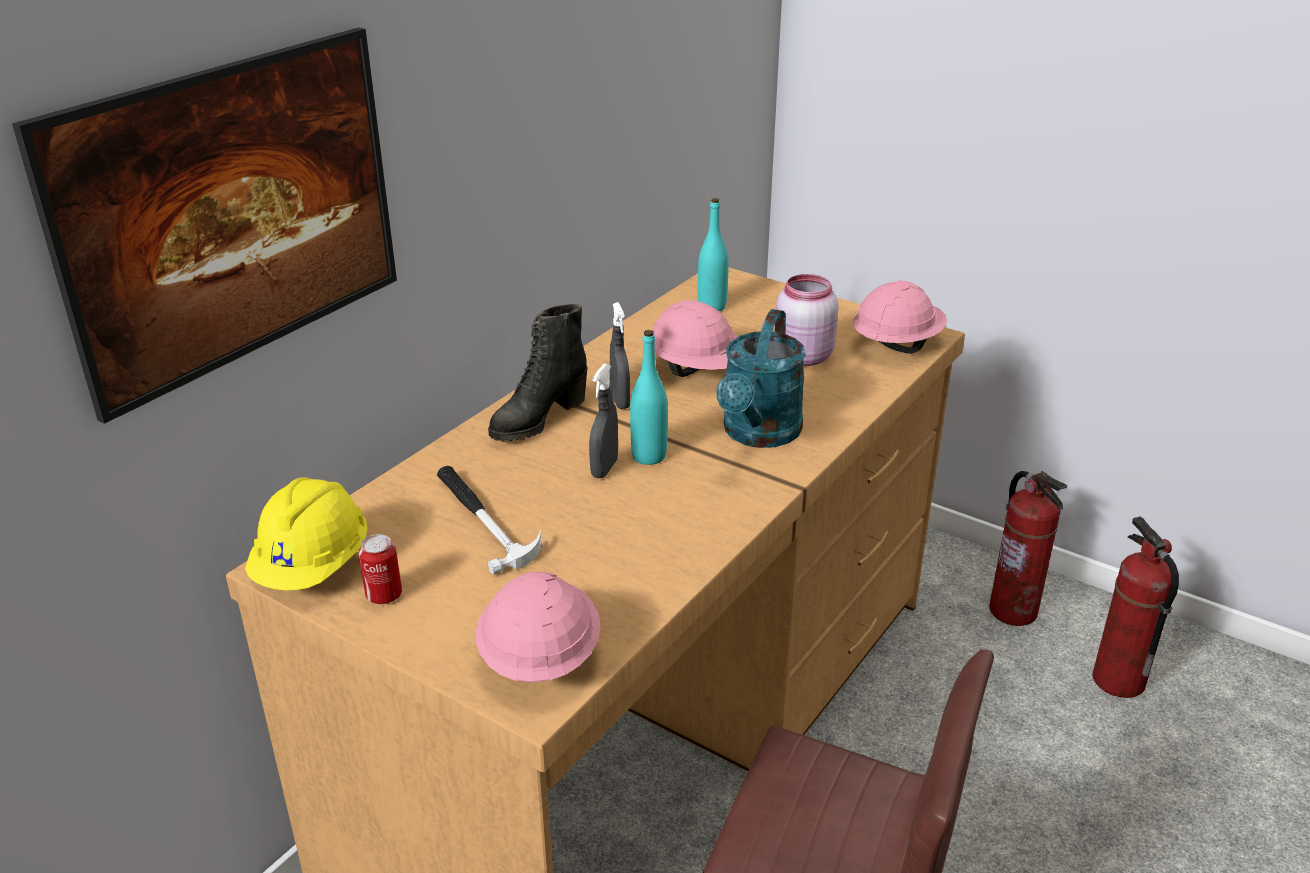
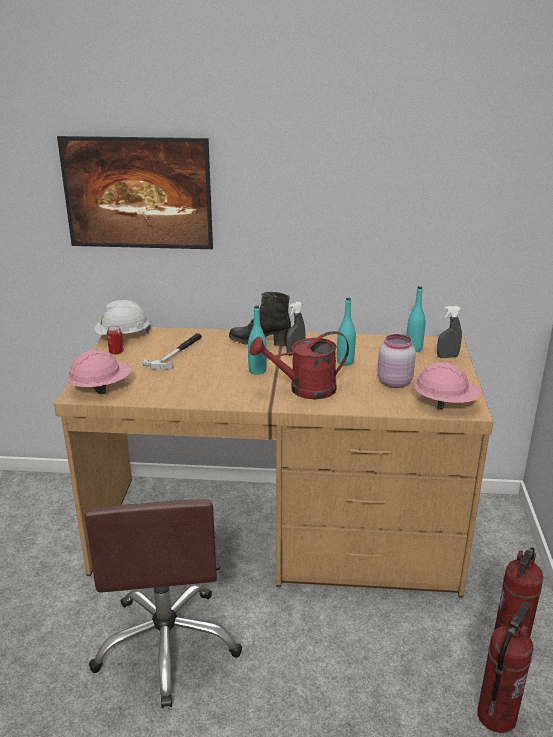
camera: 60 degrees right, 5 degrees down
(313, 566) = (123, 336): yellow hard hat -> white hard hat
(604, 469) = (237, 365): grey spray bottle -> grey spray bottle (447, 357)
(698, 371) = (345, 362): pink hard hat -> turquoise bottle
(758, 435) = (304, 389): turquoise watering can -> red watering can

